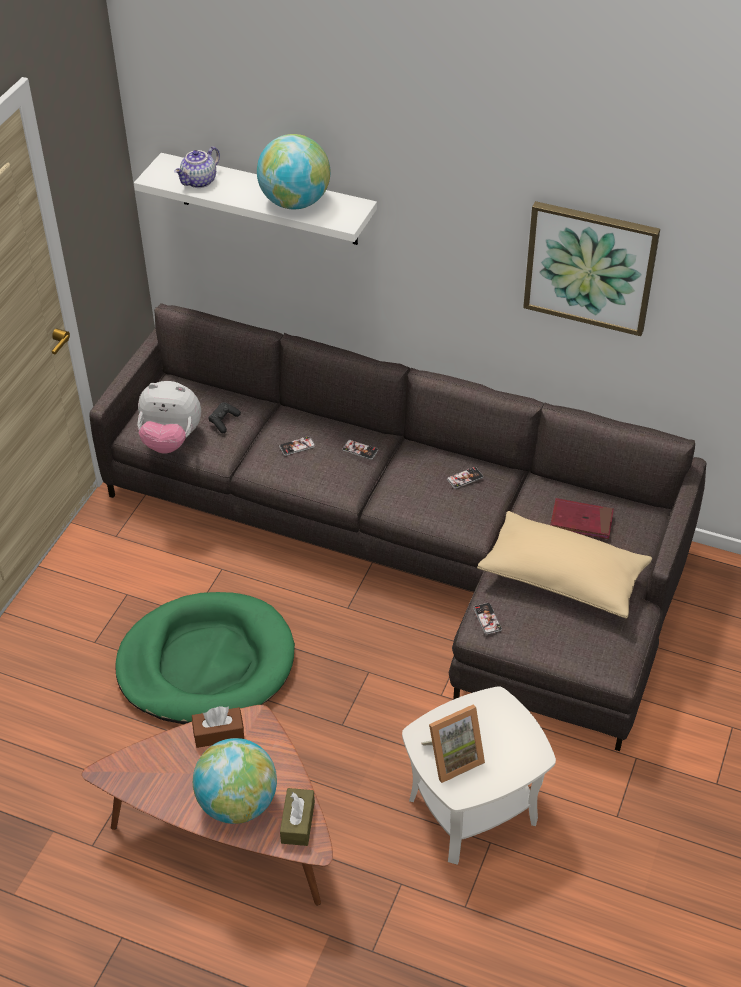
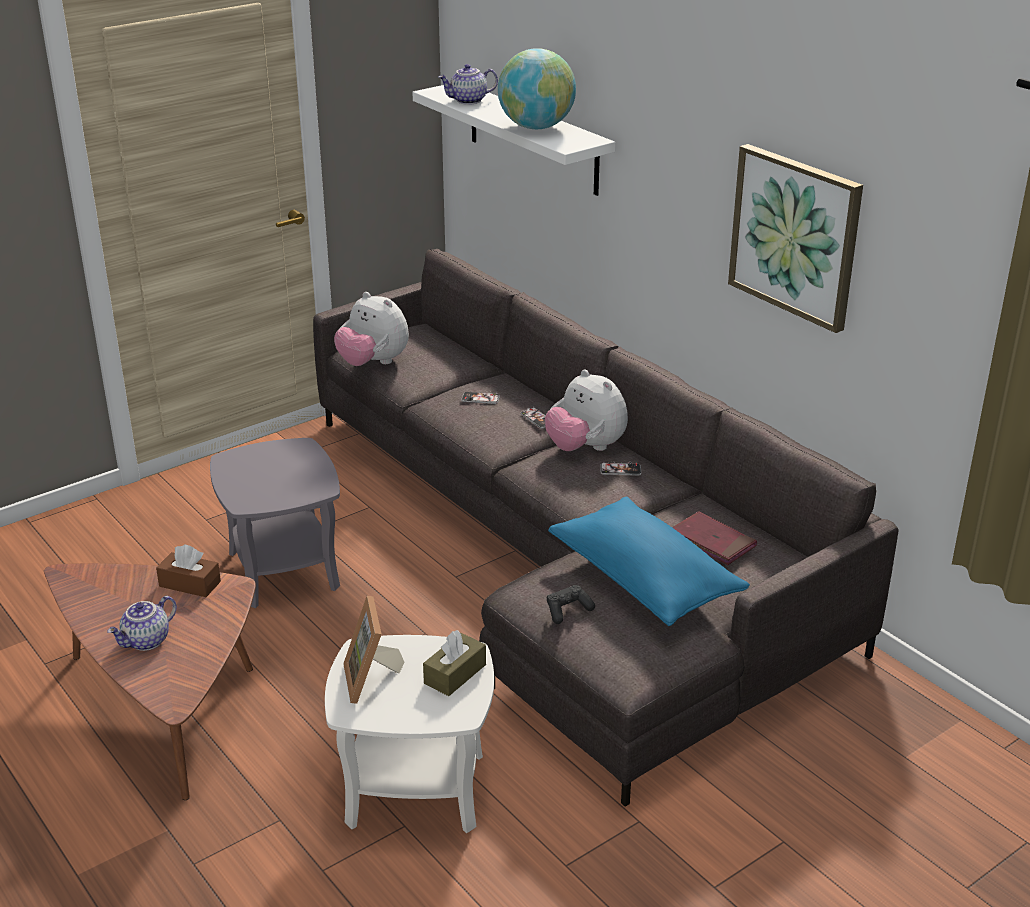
camera: 30 degrees right, 15 degrees down
(206, 663) = (283, 569): green dog bed -> grey side table
(224, 421) = (433, 363): black game controller -> black game controller (568, 611)
(237, 803) = (147, 641): globe -> teapot
(298, 822) = (182, 679): brown tissue box -> brown tissue box (455, 674)
(418, 465) = (585, 448): none -> plush toy
(452, 758) = (372, 680): picture frame -> picture frame turned 75 degrees clockwise
(487, 619) = (530, 586): phone -> none
(563, 578) = (644, 580): beige pillow -> blue pillow

